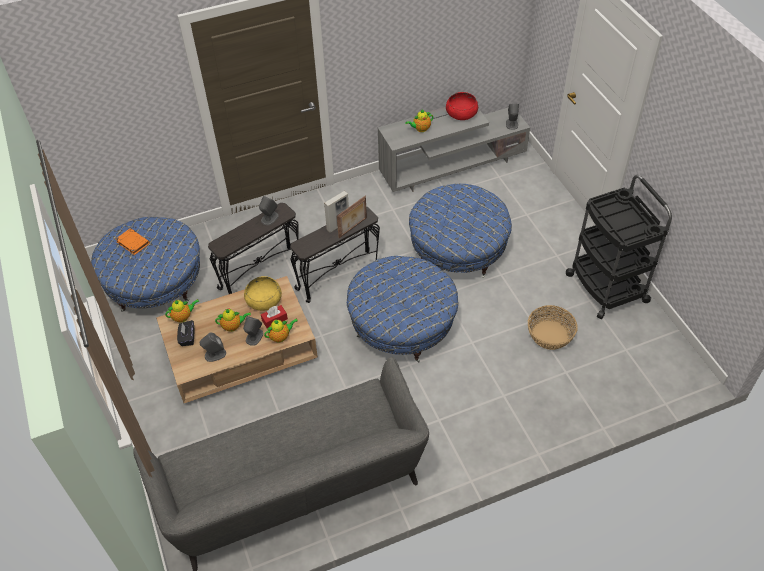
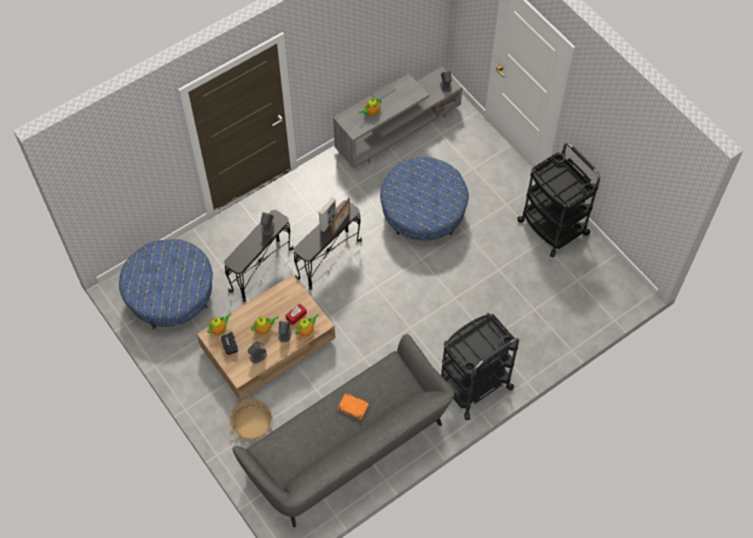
camera: 15 degrees left, 10 degrees up
(132, 243) = (153, 270): orange book -> orange book (353, 407)
(264, 300) = (281, 300): yellow bowl -> none
(402, 325) = (394, 294): blue ottoman -> none
(461, 113) = (403, 89): red bowl -> none
(470, 444) = (473, 384): none -> black cart
(550, 335) = (516, 279): basket -> basket (252, 424)

